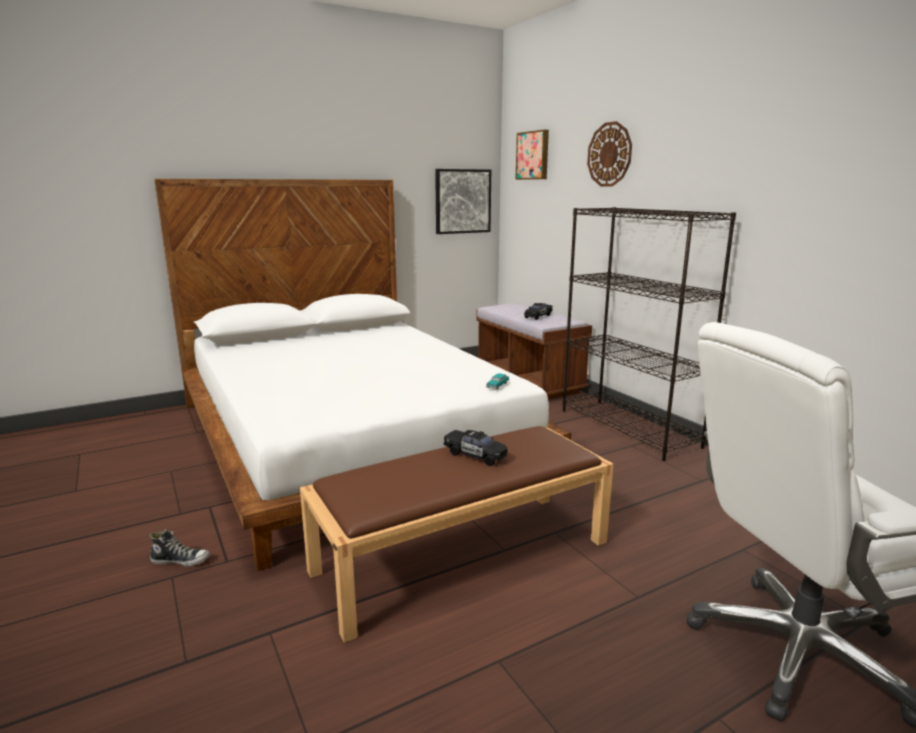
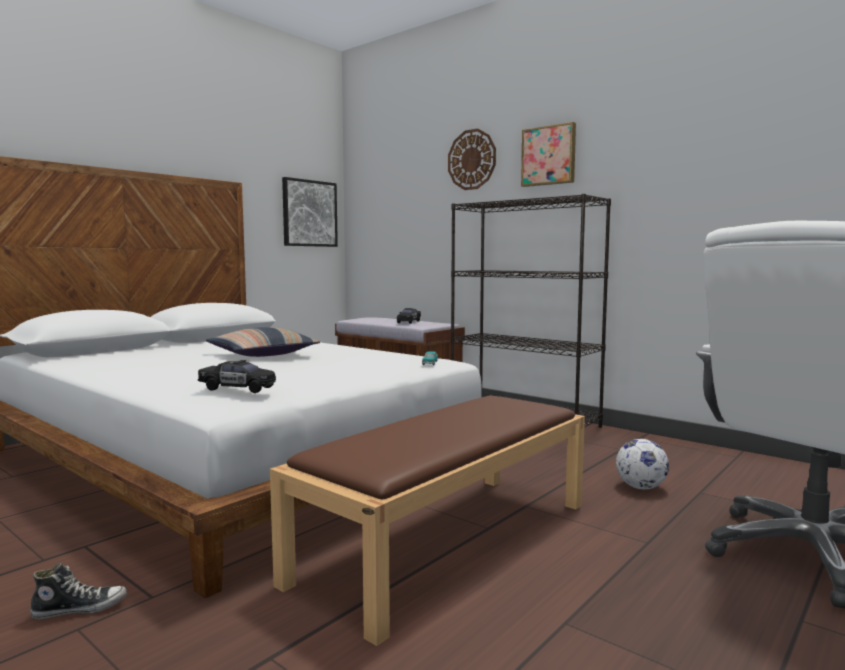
camera: 20 degrees left, 10 degrees down
(371, 356) = (262, 354): none -> pillow
(475, 455) = (455, 418): black toy car -> black toy car (238, 388)
(533, 155) = (384, 167): picture -> picture (549, 156)
(683, 532) = (641, 487): none -> football

